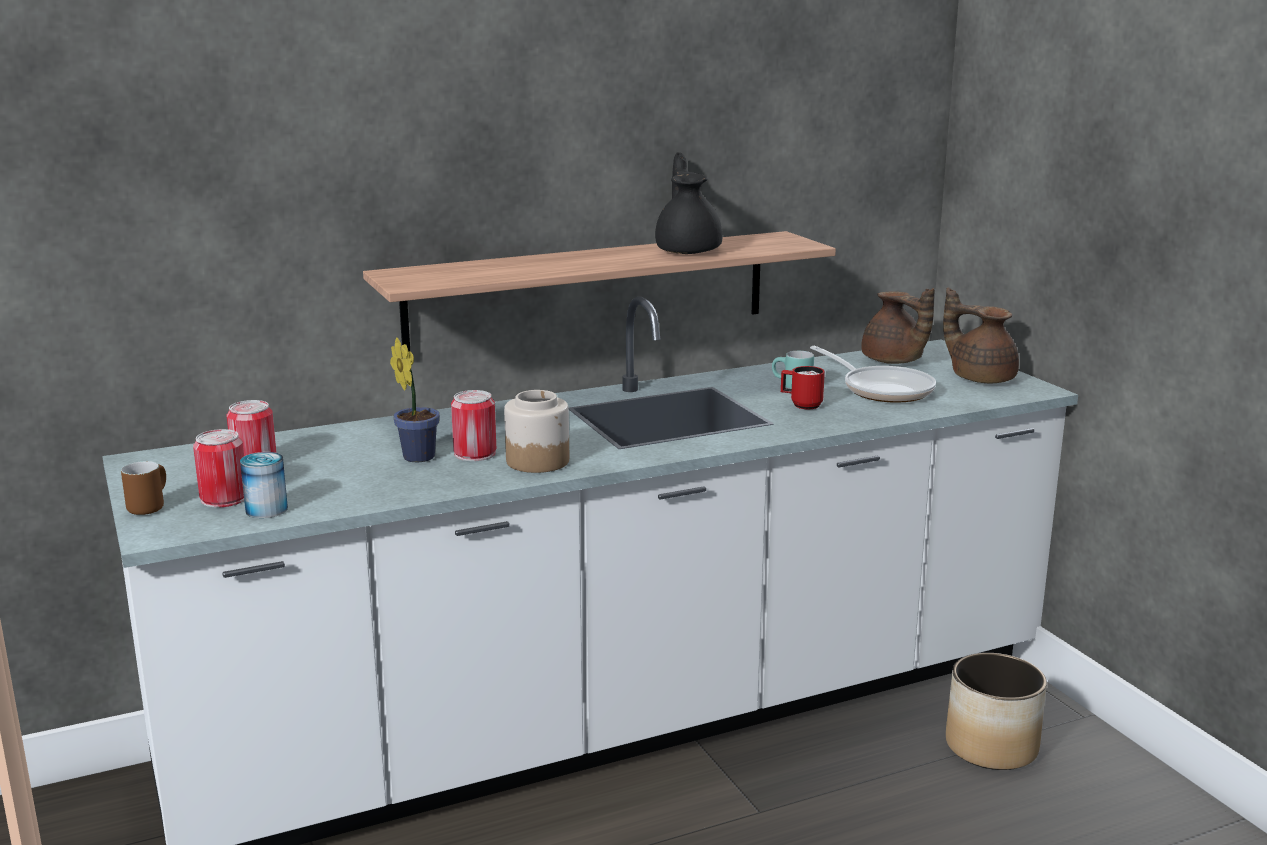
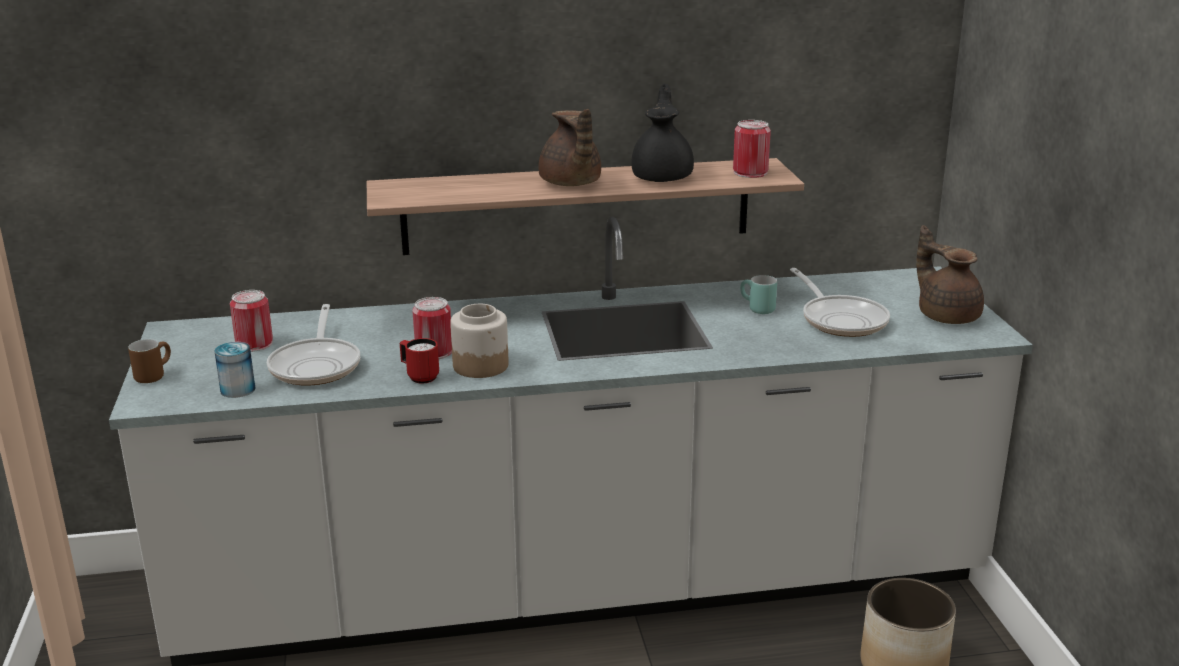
camera: 15 degrees right, 5 degrees up
(224, 498) = (212, 374): can -> can (750, 172)
(346, 478) = (317, 365): none -> frying pan
(417, 456) = (385, 349): potted plant -> none
(801, 405) = (752, 329): red mug -> red mug (419, 376)
(893, 361) = (874, 288): brown teapot -> brown teapot (570, 183)

